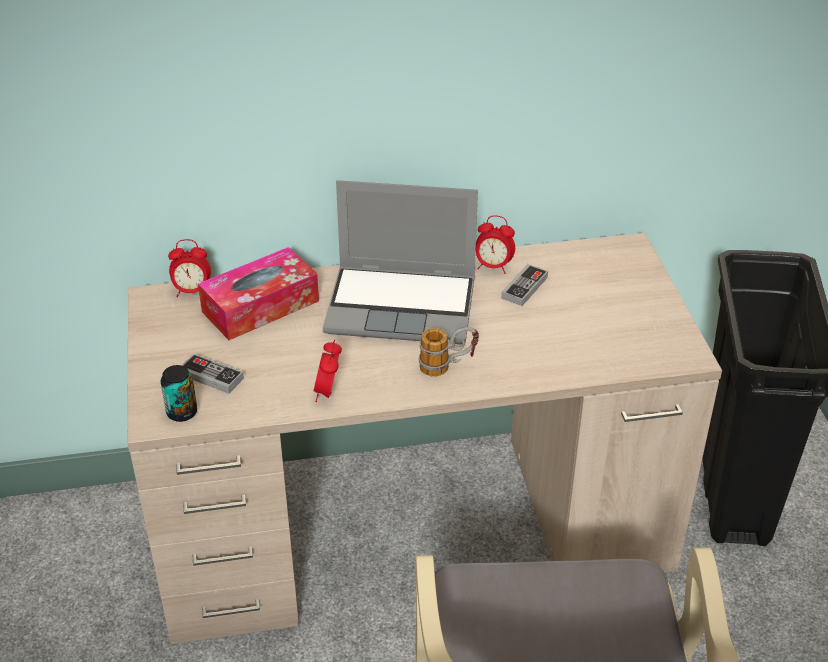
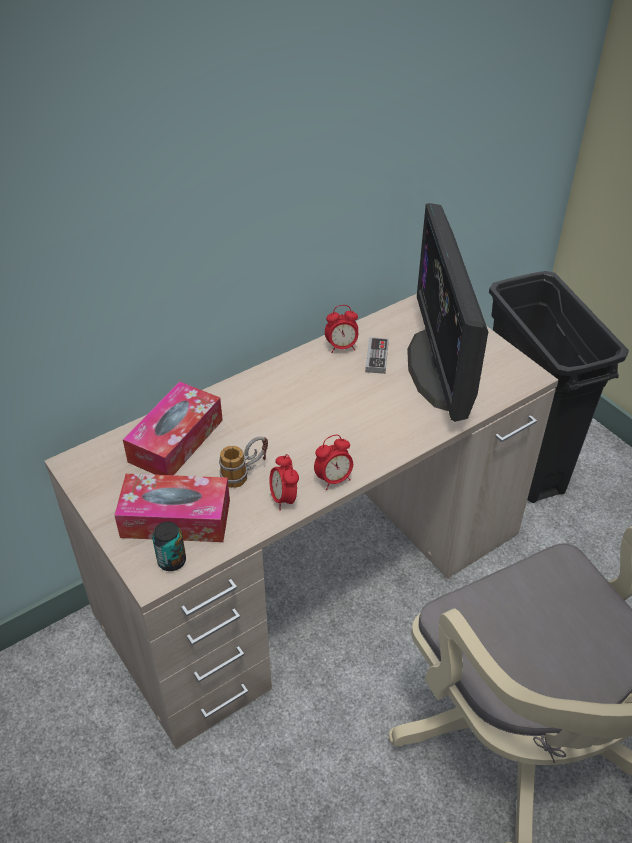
camera: 25 degrees left, 5 degrees up
(192, 291) = (106, 446): alarm clock -> alarm clock (334, 479)
(211, 376) = (176, 518): game controller -> tissue box
(403, 305) = (294, 402): laptop -> none
(448, 366) = (363, 443): mug -> mug (245, 474)
(589, 318) = (440, 368): none -> monitor

